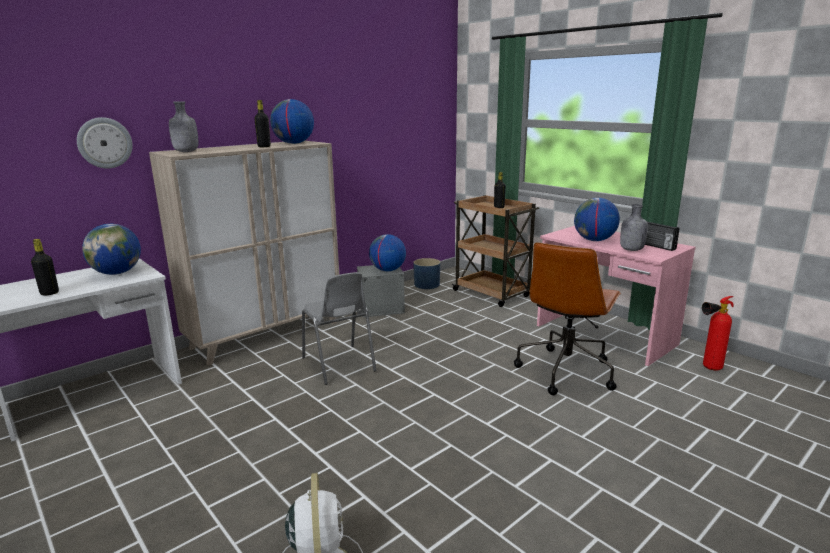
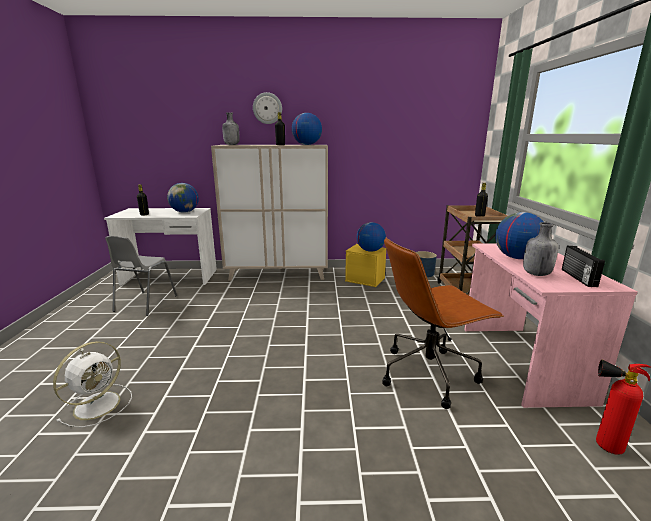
camera: 40 degrees right, 0 degrees up
(104, 143) = (198, 137): wall clock -> wall clock (267, 108)
(339, 365) = (284, 304): grey chair -> grey chair (145, 304)
(381, 308) = (365, 279): grey storage box -> yellow storage box

